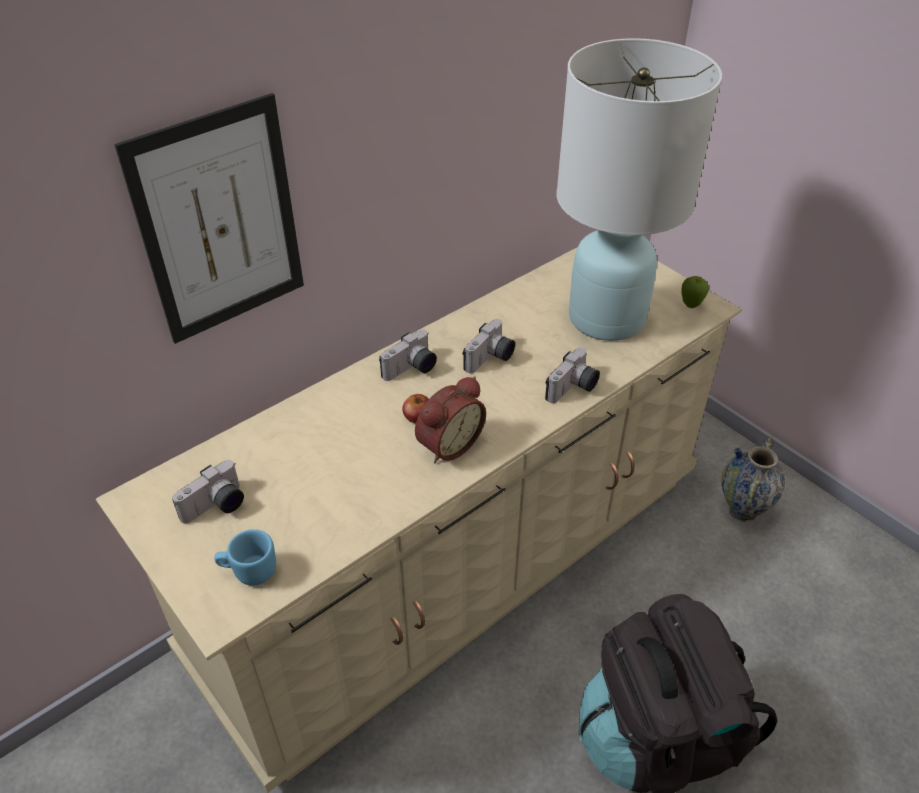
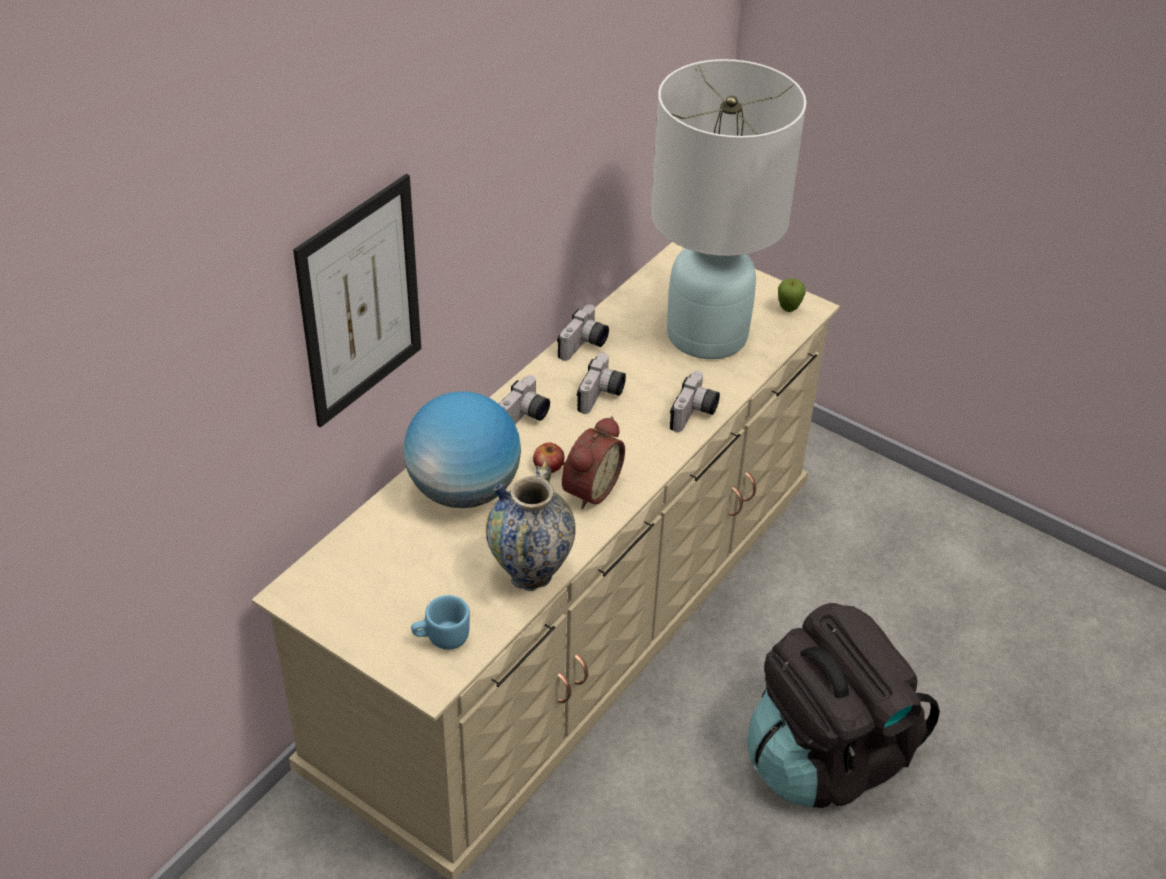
camera: 15 degrees left, 0 degrees up
(216, 507) = (382, 586): camera -> camera (584, 346)
(331, 427) = (464, 490): none -> globe
(742, 510) = (864, 520): vase -> vase (530, 574)

